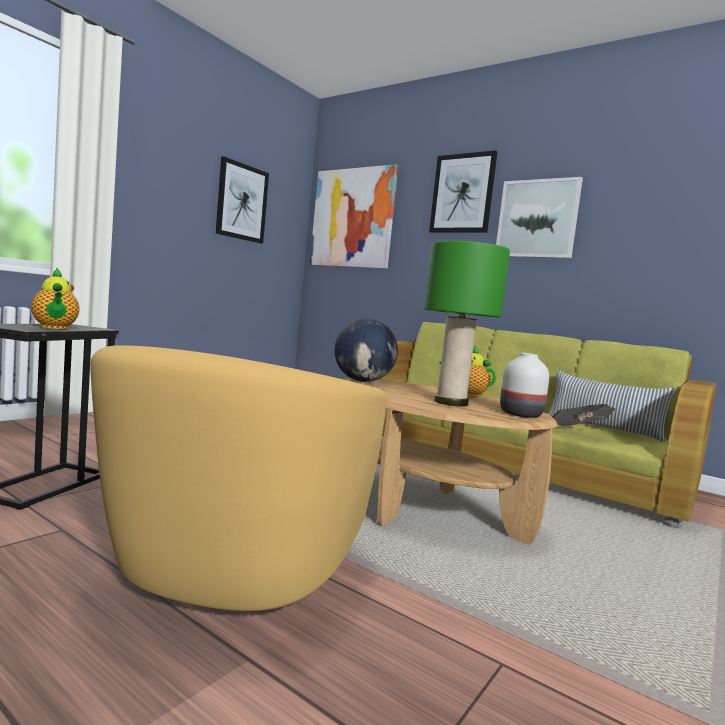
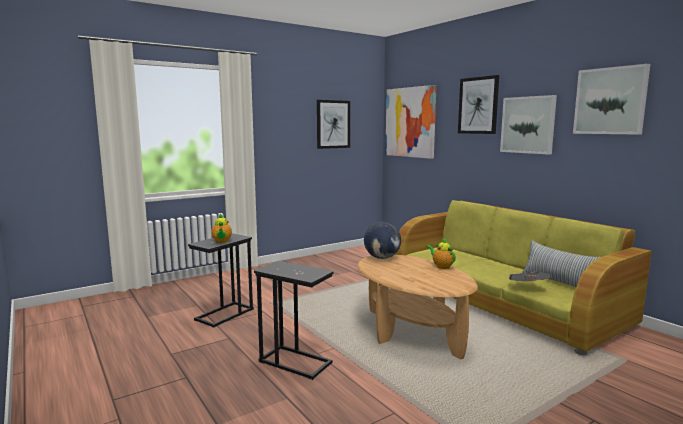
camera: 20 degrees right, 5 degrees up
(232, 571) = (294, 362): yellow armchair -> black side table
(450, 402) = (418, 276): green table lamp -> none
(522, 414) = (454, 285): white vase -> none
(660, 185) = (610, 101): none -> picture

